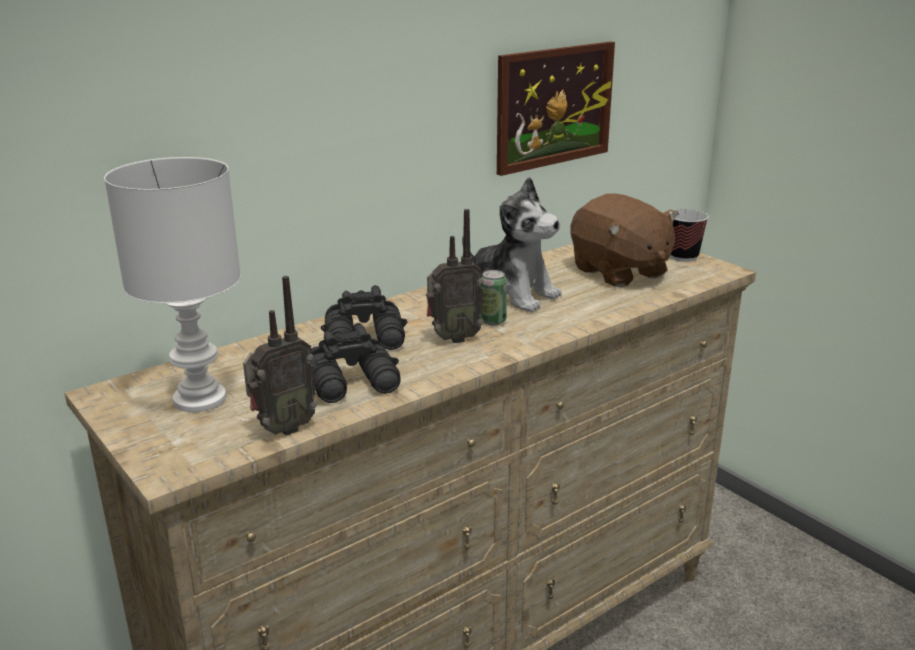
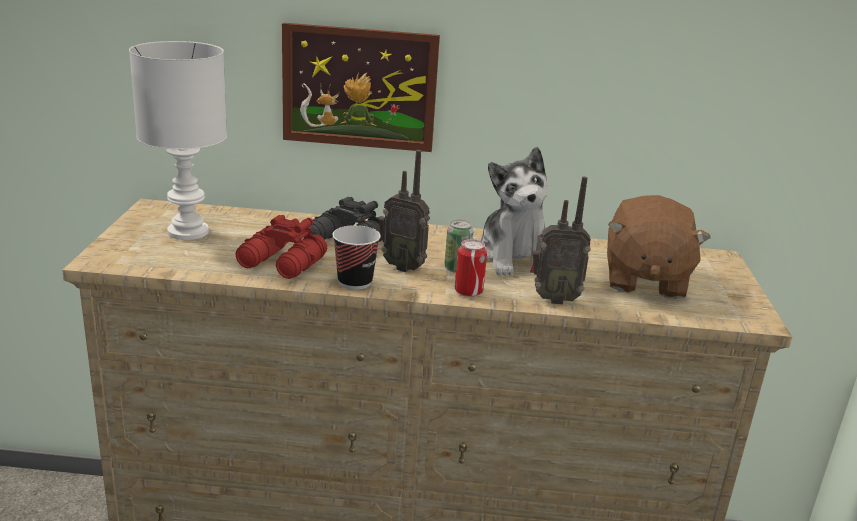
camera: 40 degrees right, 0 degrees up
(282, 429) = (191, 268): radio -> radio (553, 298)
(354, 383) = (282, 264): black binoculars -> red binoculars
(537, 334) = (468, 292): none -> can
(554, 106) = (654, 95): picture -> picture (359, 88)
(683, 256) = (739, 294): cup -> cup (355, 282)

